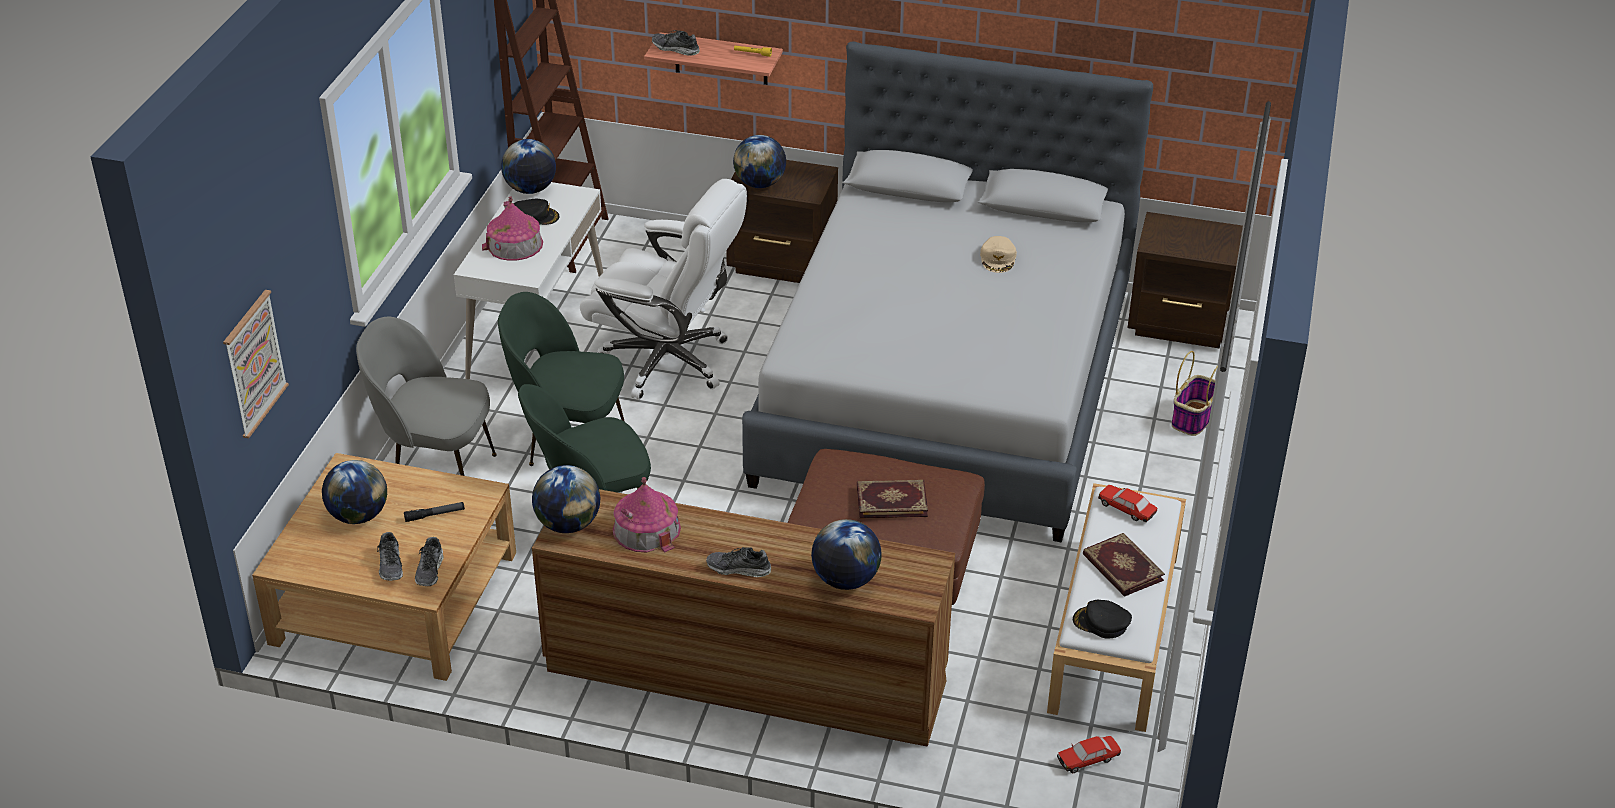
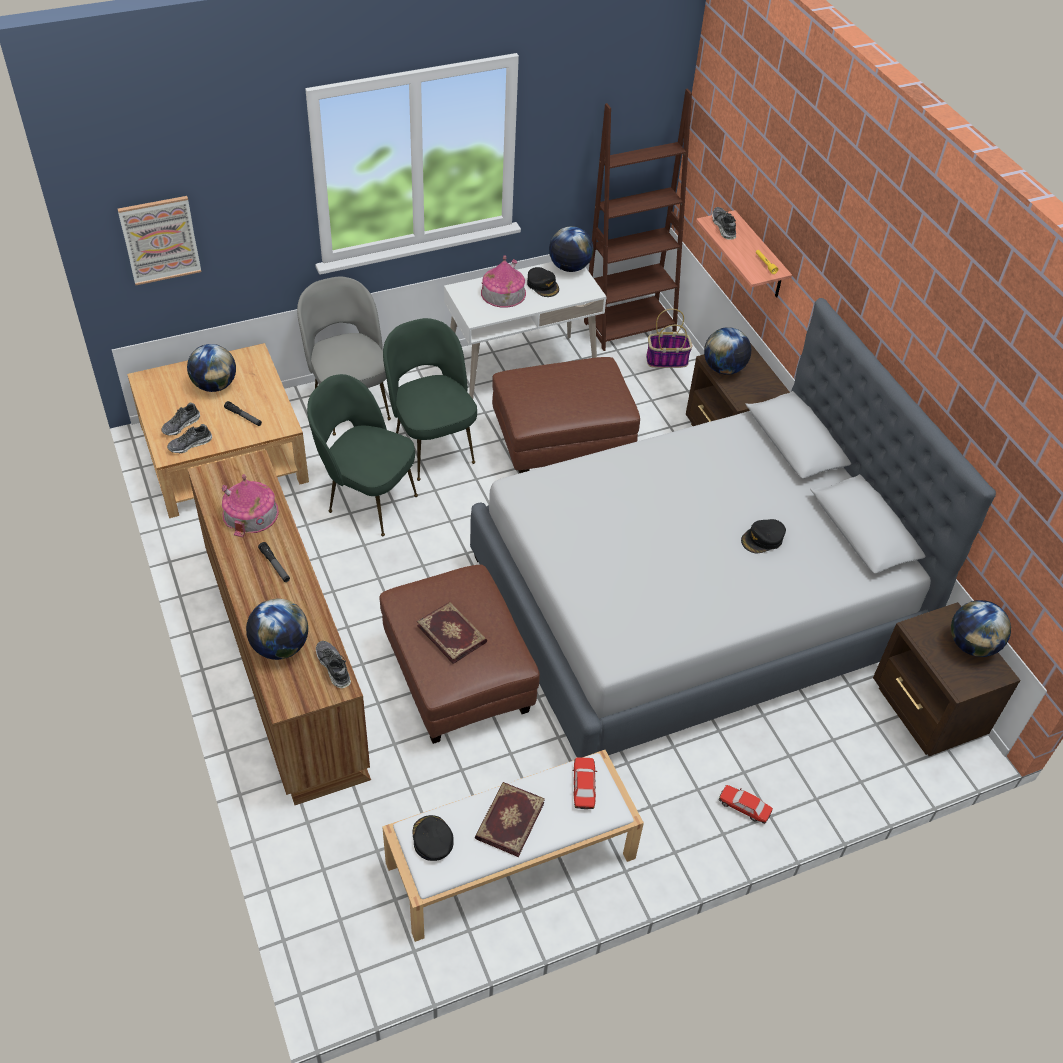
camera: 50 degrees right, 10 degrees up
(568, 524) = (224, 473): globe -> globe (972, 645)
(666, 361) = (561, 444): white office chair -> brown ottoman
(736, 541) = (275, 565): none -> flashlight
(738, 569) = (246, 582): shoe -> shoe (333, 667)
(998, 259) = (763, 539): beige cap -> black cap
(1088, 759) = (355, 917): toy car -> toy car (744, 807)
(1194, 418) = (817, 782): basket -> basket (667, 360)

